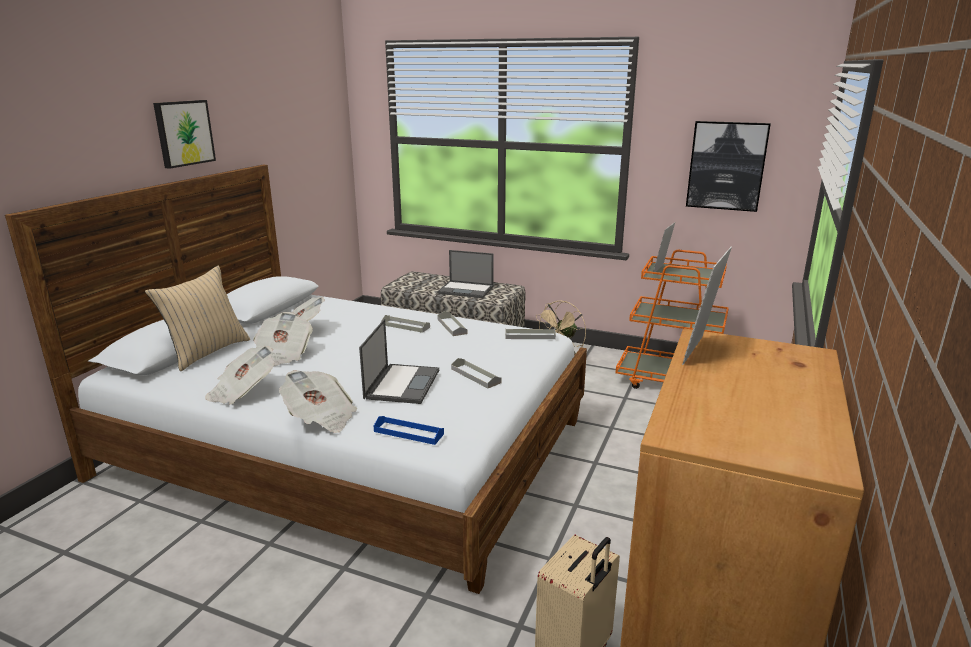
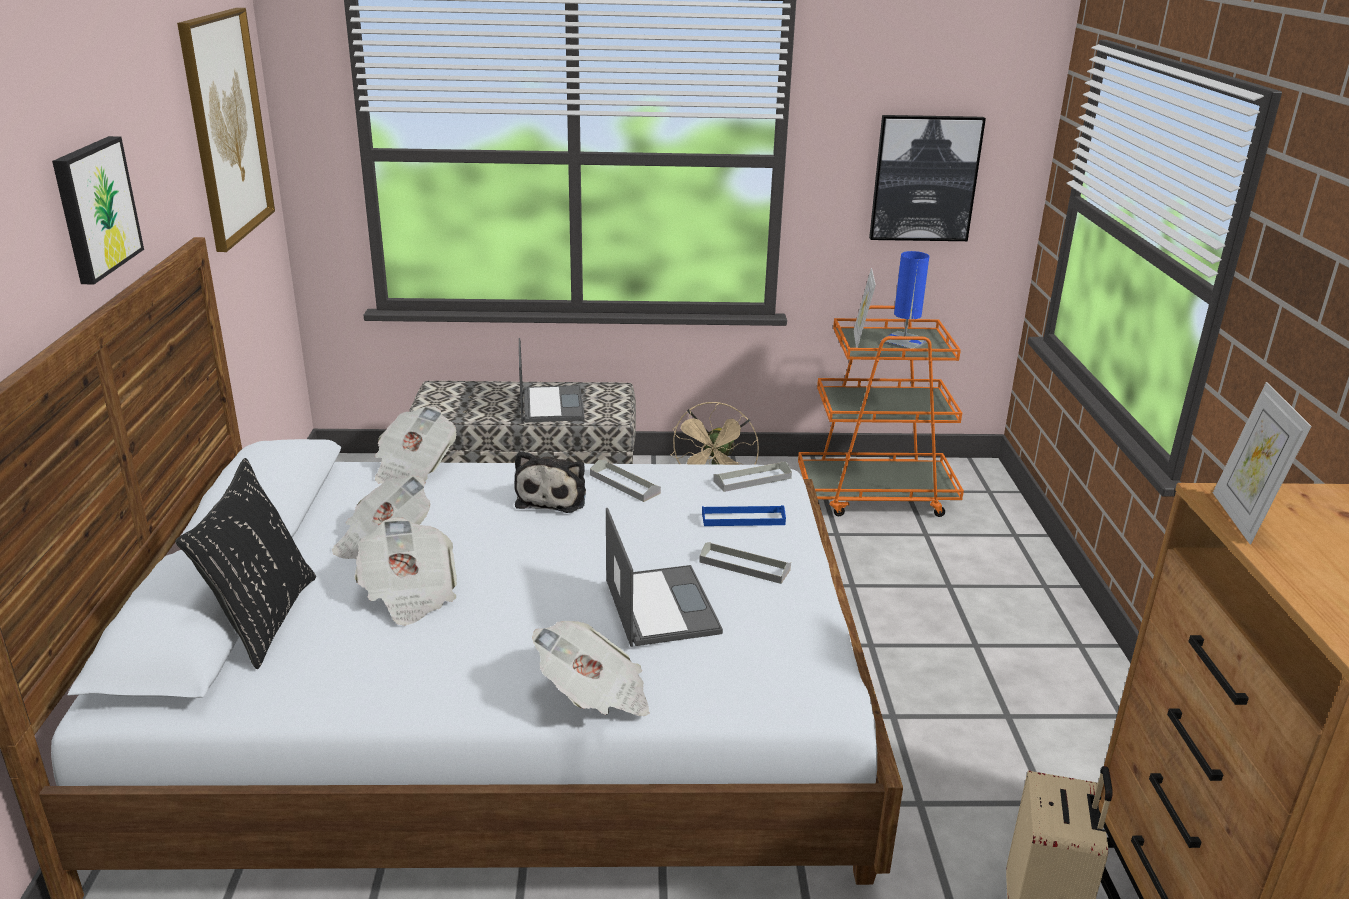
camera: 25 degrees left, 5 degrees up
(207, 352) = (262, 620): beige pillow -> black pillow
(242, 392) = (414, 681): newspaper -> newspaper (413, 467)
(306, 115) = (226, 127): none -> picture
(405, 326) = (553, 497): grey tray -> plush toy
(408, 433) = (751, 687): blue tray -> blue tray (743, 519)
(466, 290) = (551, 404): laptop -> laptop turned 90 degrees counterclockwise
(691, 274) = (904, 342): none -> blue table lamp

